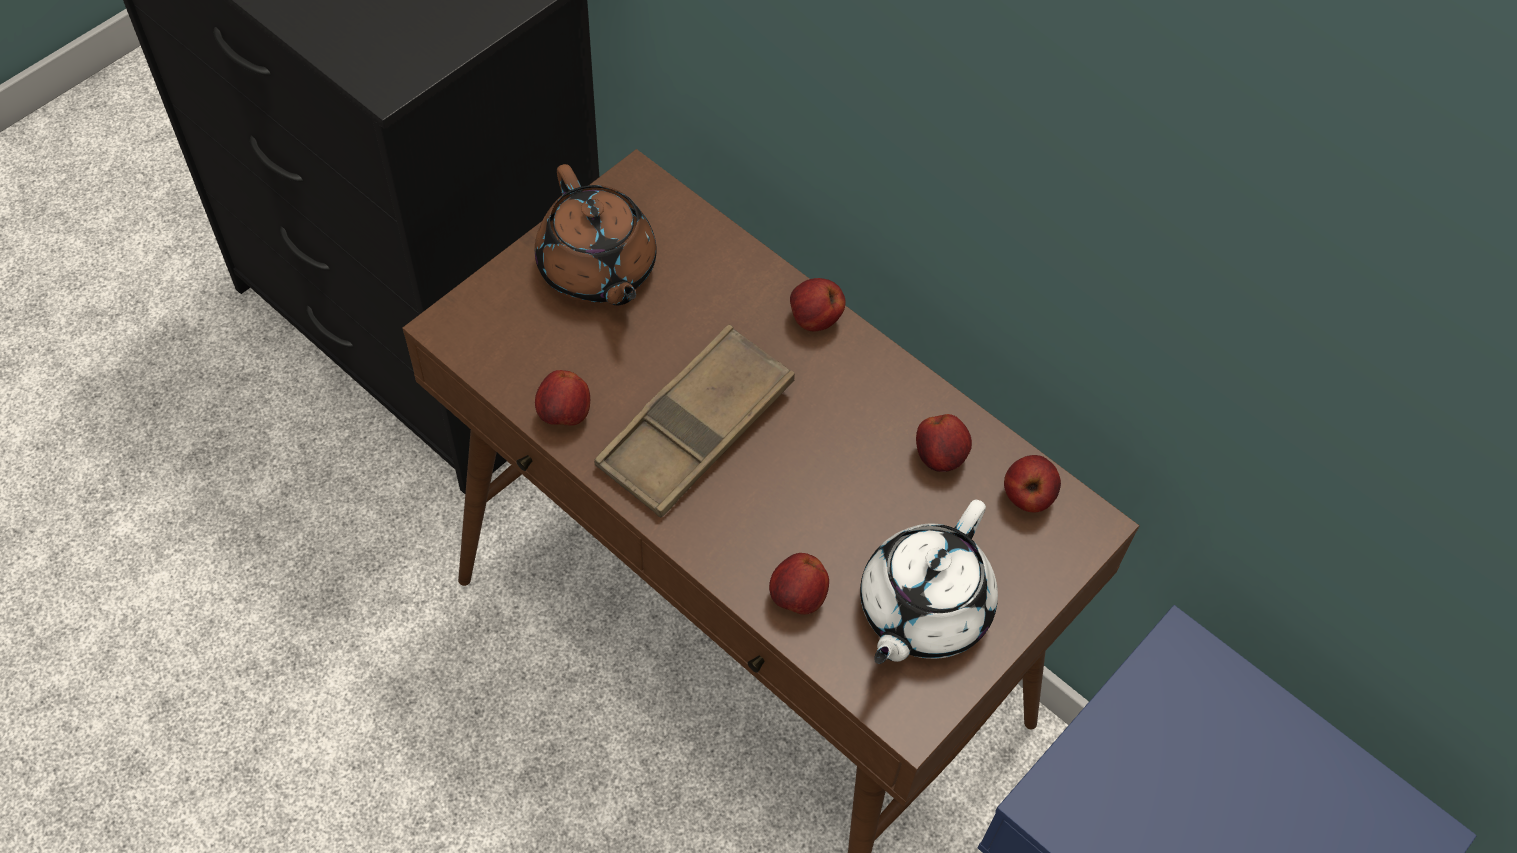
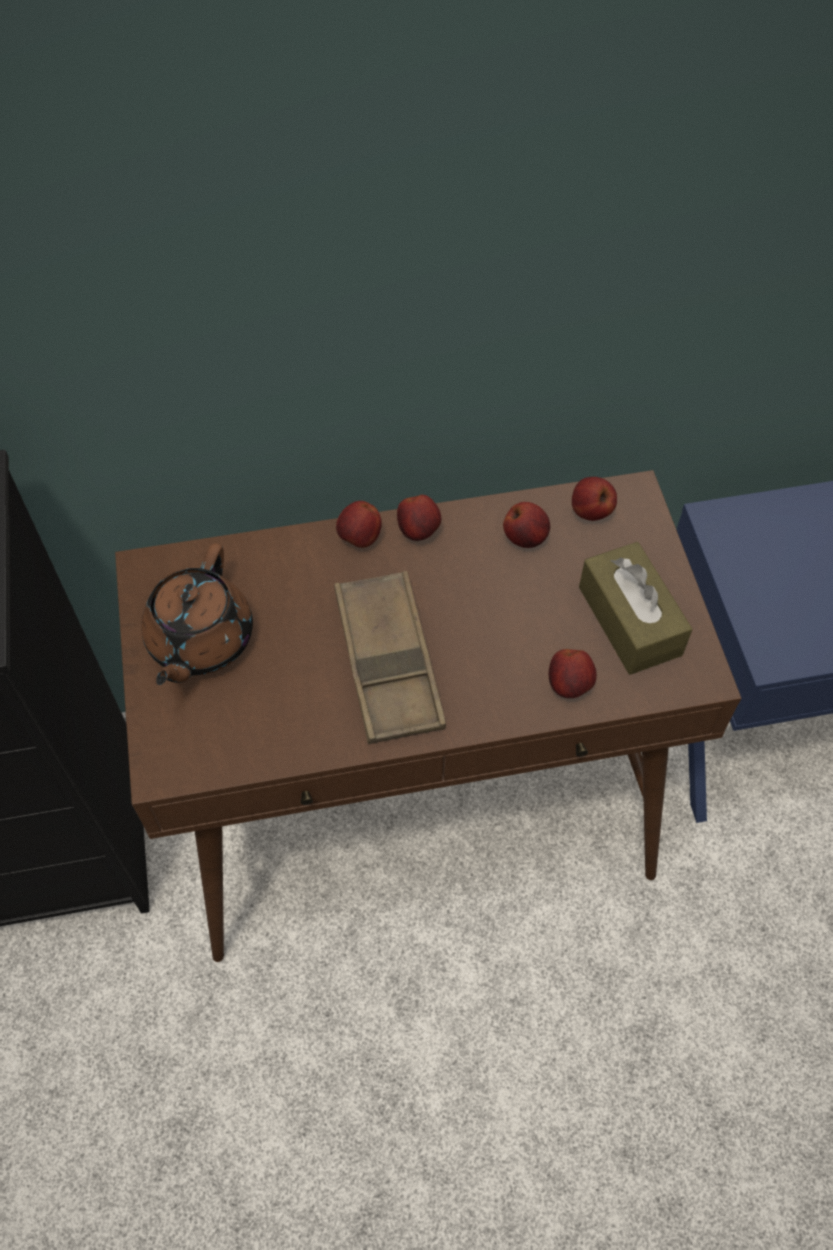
camera: 50 degrees left, 0 degrees up
(564, 415) = (308, 738): apple -> apple (419, 531)
(597, 269) = (199, 640): brown teapot -> brown teapot turned 90 degrees clockwise
(922, 609) = (629, 620): white teapot -> brown tissue box

